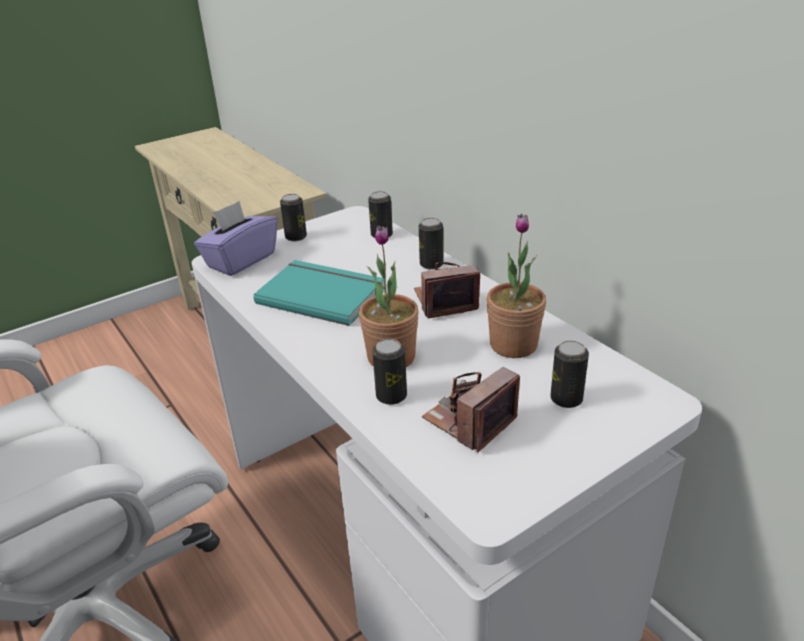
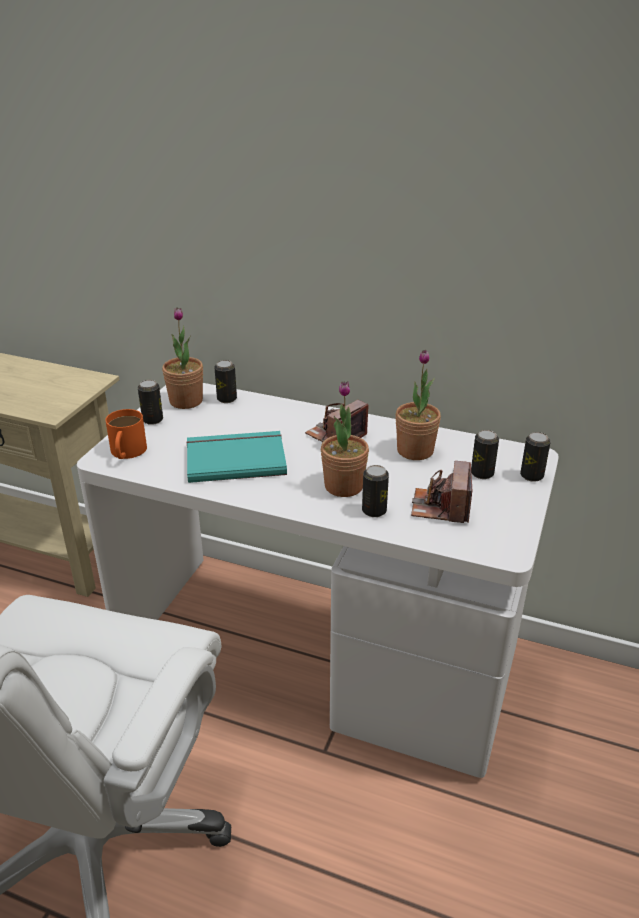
camera: 35 degrees left, 0 degrees up
(240, 260) = (126, 453): purple tissue box -> orange mug
(343, 228) = (186, 401): none -> potted plant
(431, 264) = (294, 411): can -> can (531, 476)

